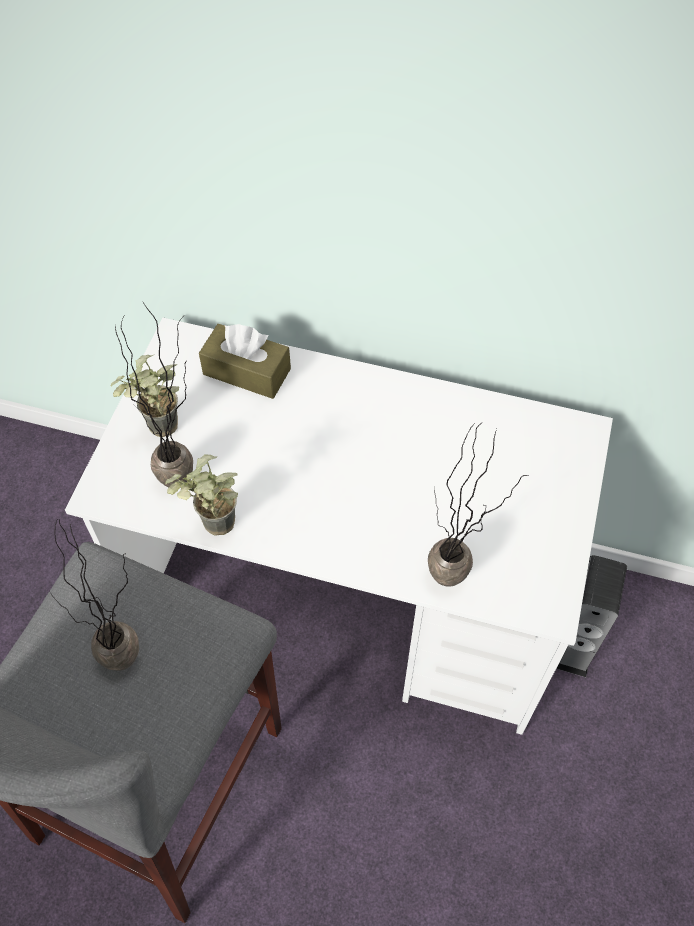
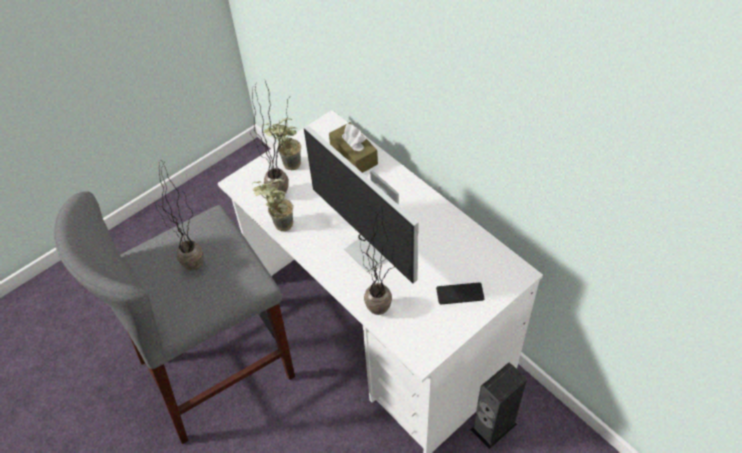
camera: 35 degrees right, 5 degrees down
(353, 481) = (366, 237): none -> monitor
(534, 497) = (460, 294): none -> phone

